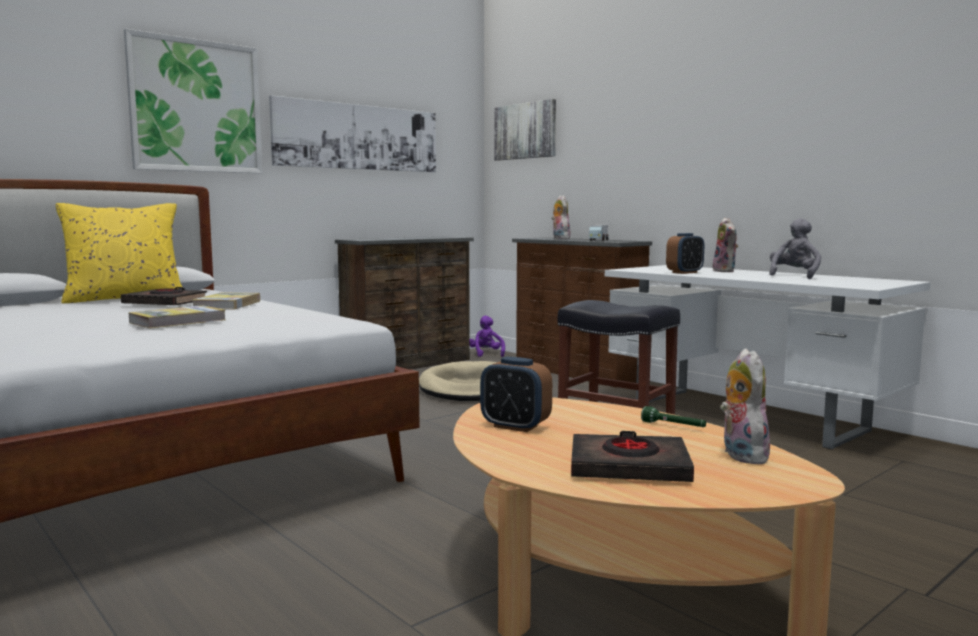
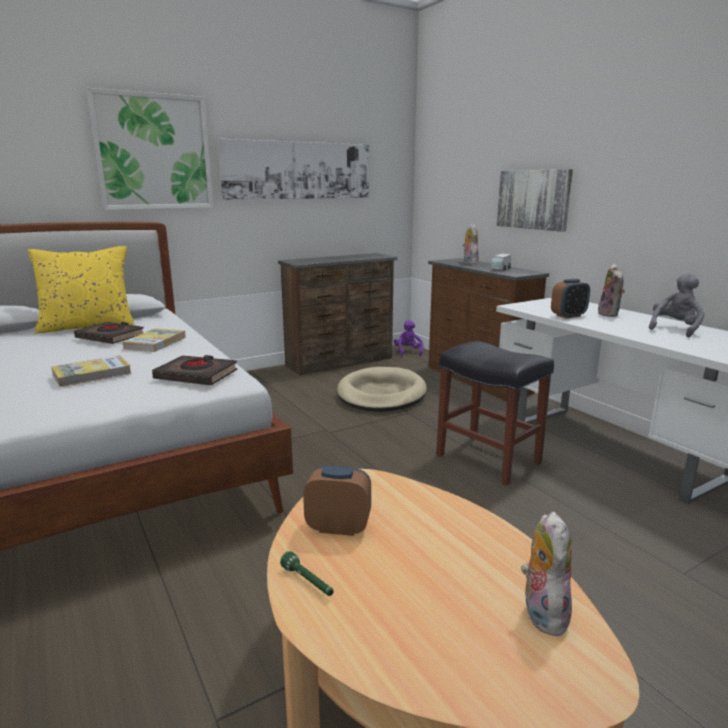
camera: 10 degrees right, 10 degrees up
(515, 426) = (338, 527): alarm clock -> alarm clock turned 150 degrees clockwise
(525, 131) = (447, 160): picture -> picture (533, 199)
(629, 467) = (415, 623): black book -> black book (196, 375)
(673, 426) = (492, 543): green flashlight -> green flashlight (308, 582)

